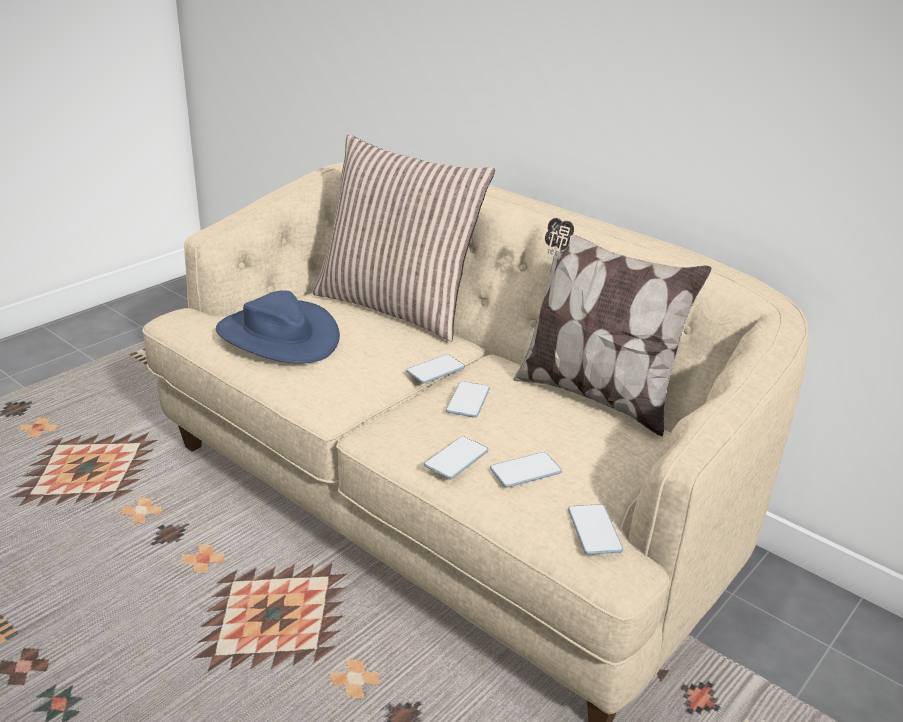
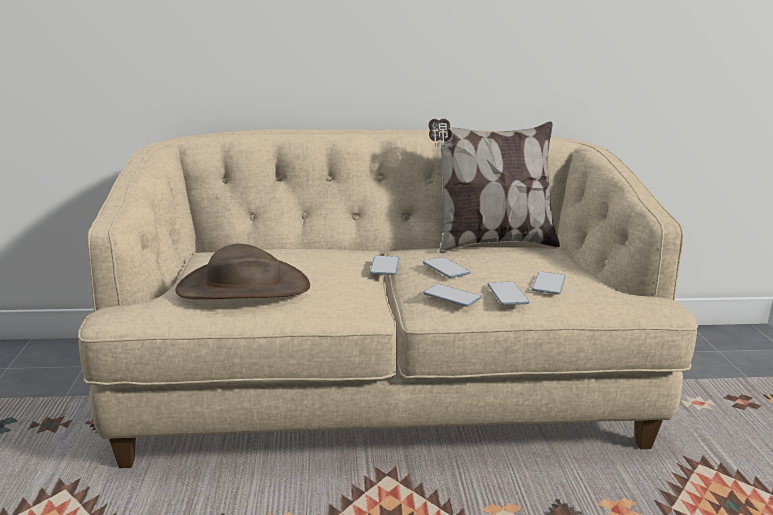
camera: 45 degrees left, 10 degrees down
(277, 336) = (243, 288): blue hat -> brown hat
(397, 306) = (281, 246): pillow -> none
(594, 530) = (628, 293): phone -> phone (452, 296)

